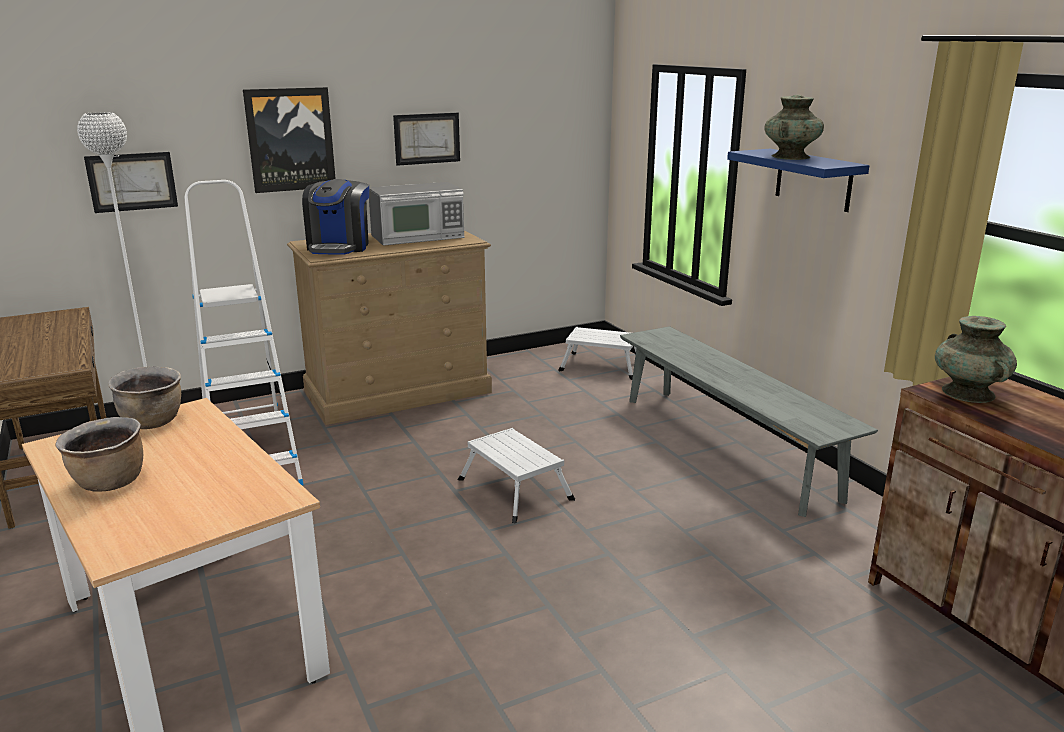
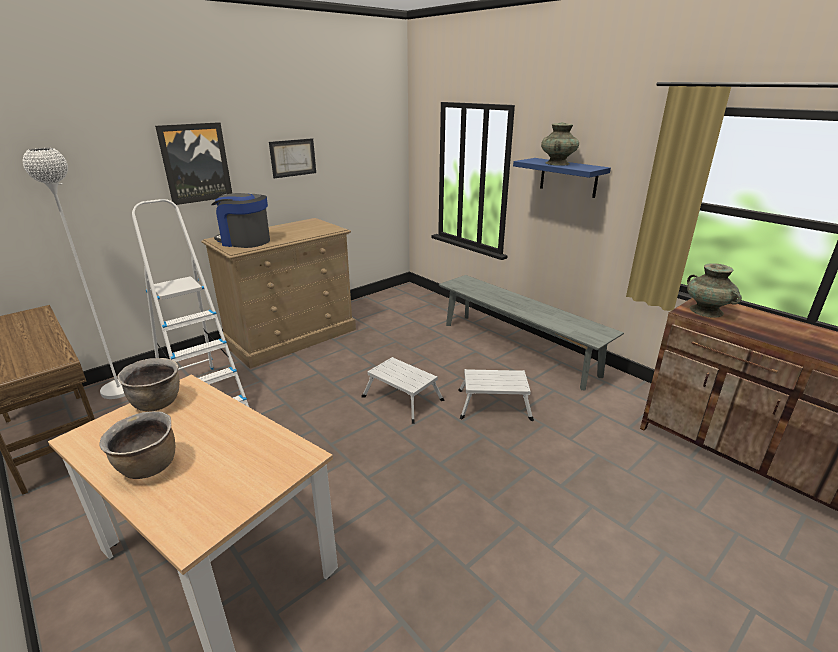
camera: 15 degrees left, 5 degrees up
(132, 182) = (72, 203): picture -> none
(339, 247) = (244, 241): coffee machine -> coffee machine turned 120 degrees clockwise
(418, 237) = (297, 229): microwave -> none
(602, 366) = (418, 302): white step ladder -> white step ladder (494, 404)

